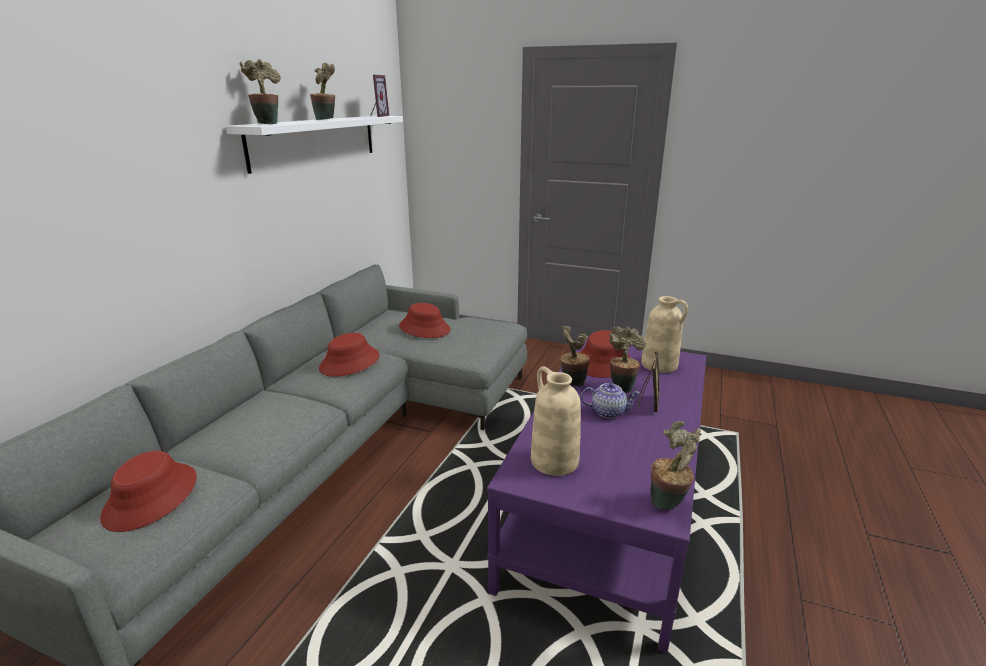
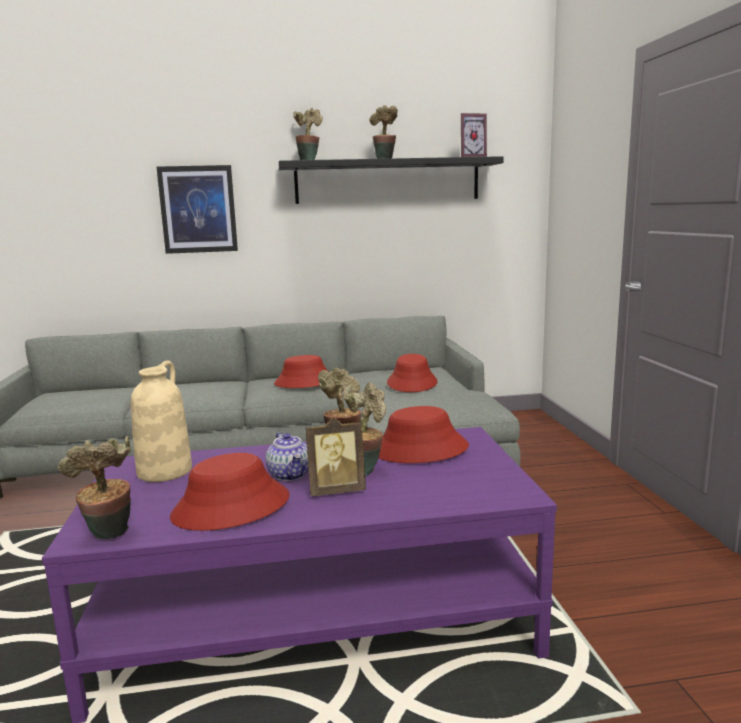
camera: 60 degrees right, 10 degrees down
(147, 195) = (198, 209): none -> picture
(151, 497) = (84, 396): red hat -> red hat (231, 507)
(316, 141) = (387, 181): white shelf -> black shelf
(660, 365) = (463, 479): beige vase -> none

